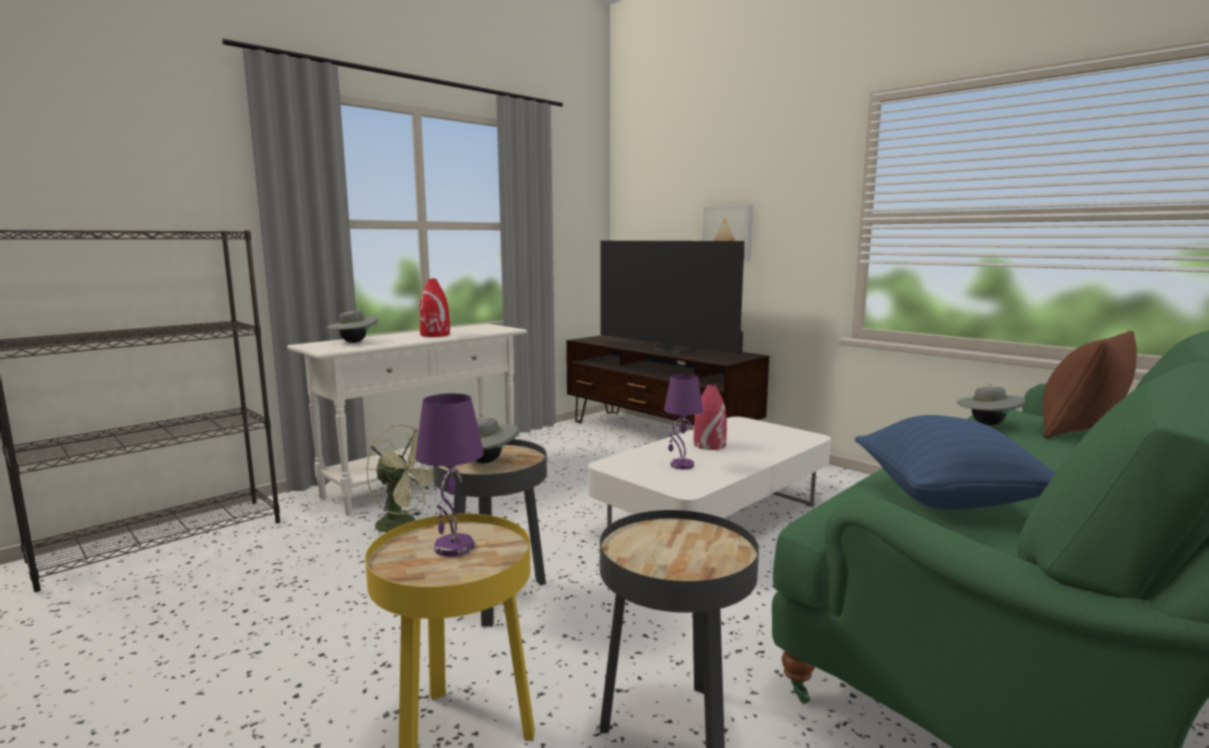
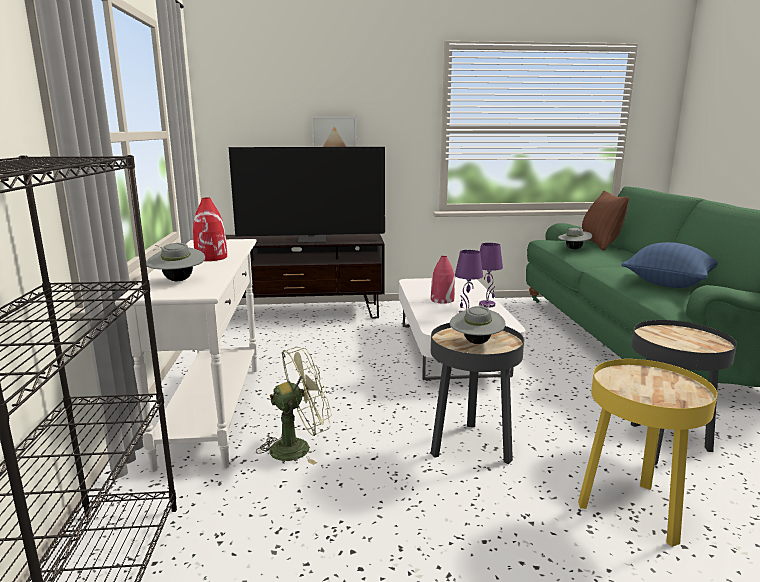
camera: 50 degrees left, 5 degrees up
(454, 548) = (642, 383): purple table lamp -> purple table lamp (487, 305)

